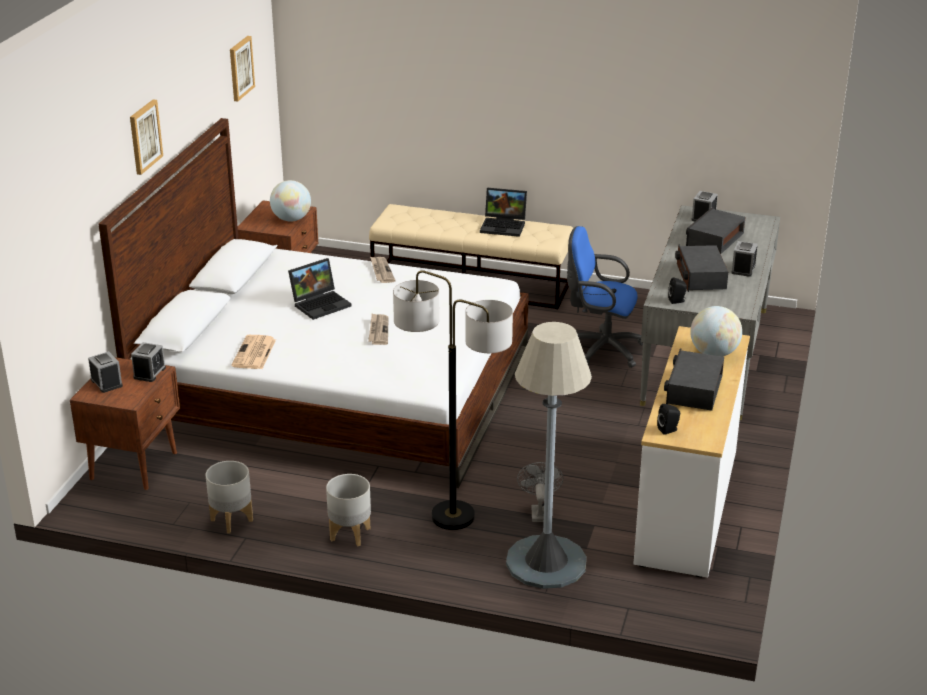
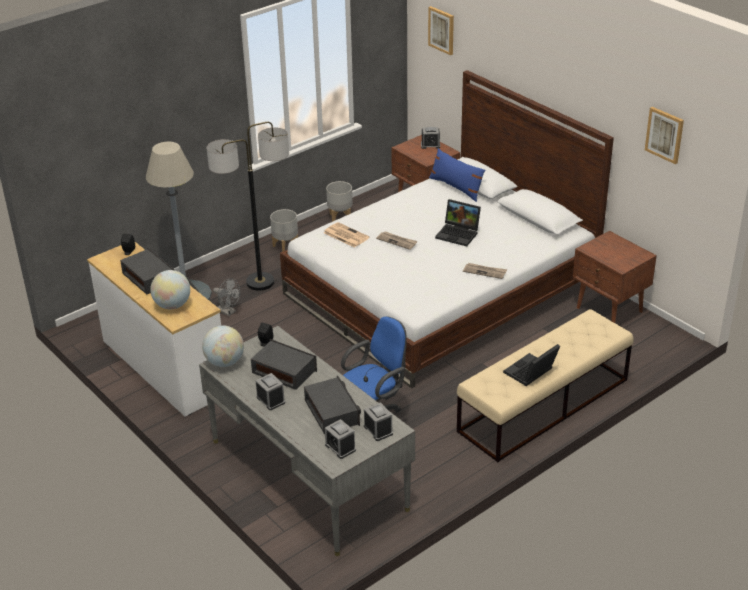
camera: 125 degrees right, 5 degrees up
(144, 136) = (530, 68): picture -> picture (441, 30)
(149, 373) = (427, 158): alarm clock -> alarm clock (340, 447)
(207, 338) = (456, 187): none -> blue pillow
(254, 353) = (419, 196): newspaper -> newspaper (345, 235)
(291, 219) = (606, 257): globe -> globe (224, 362)
(321, 303) = (459, 234): laptop -> laptop turned 60 degrees counterclockwise

